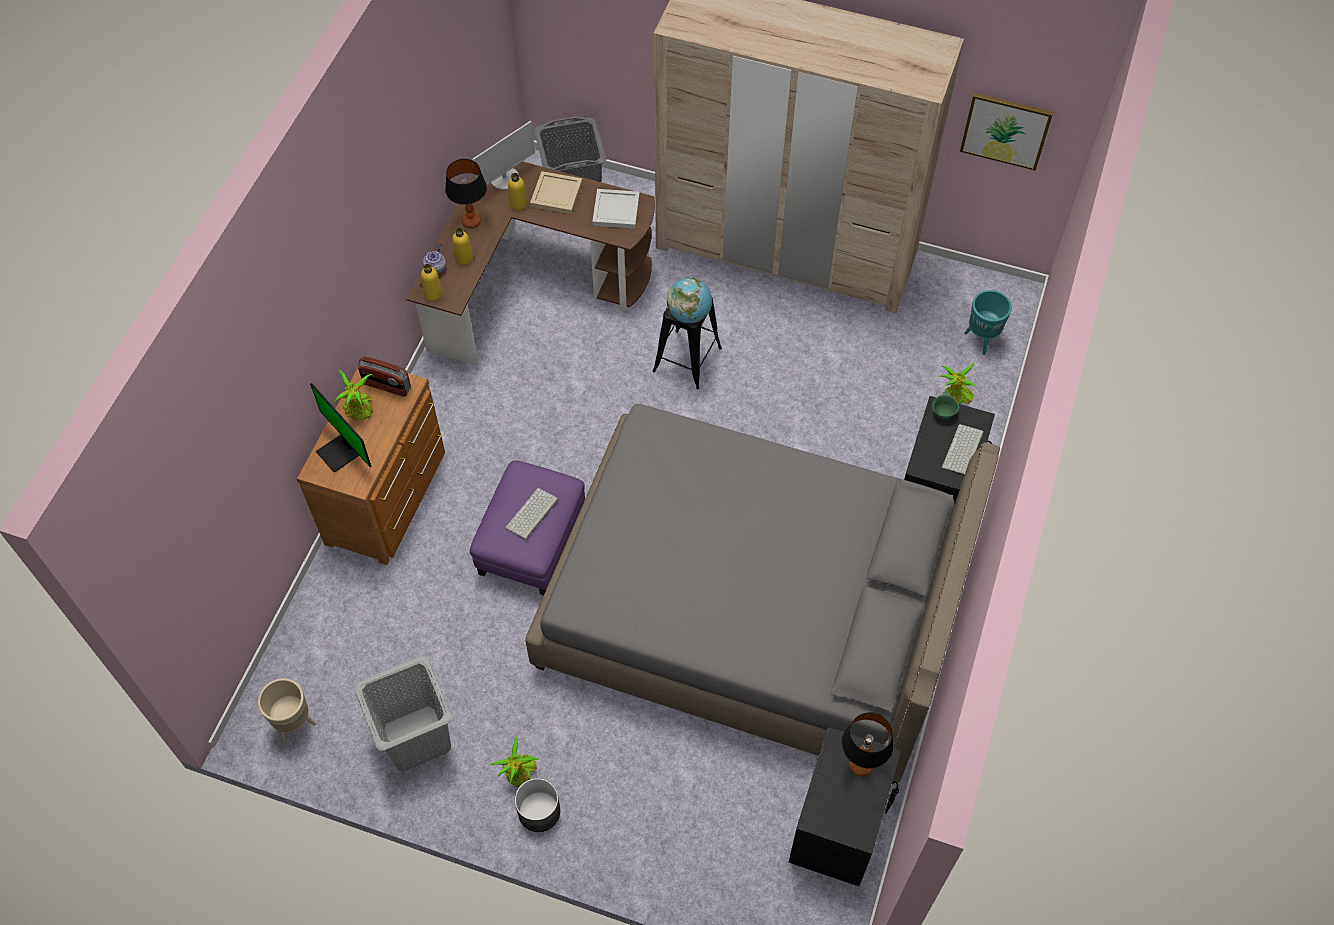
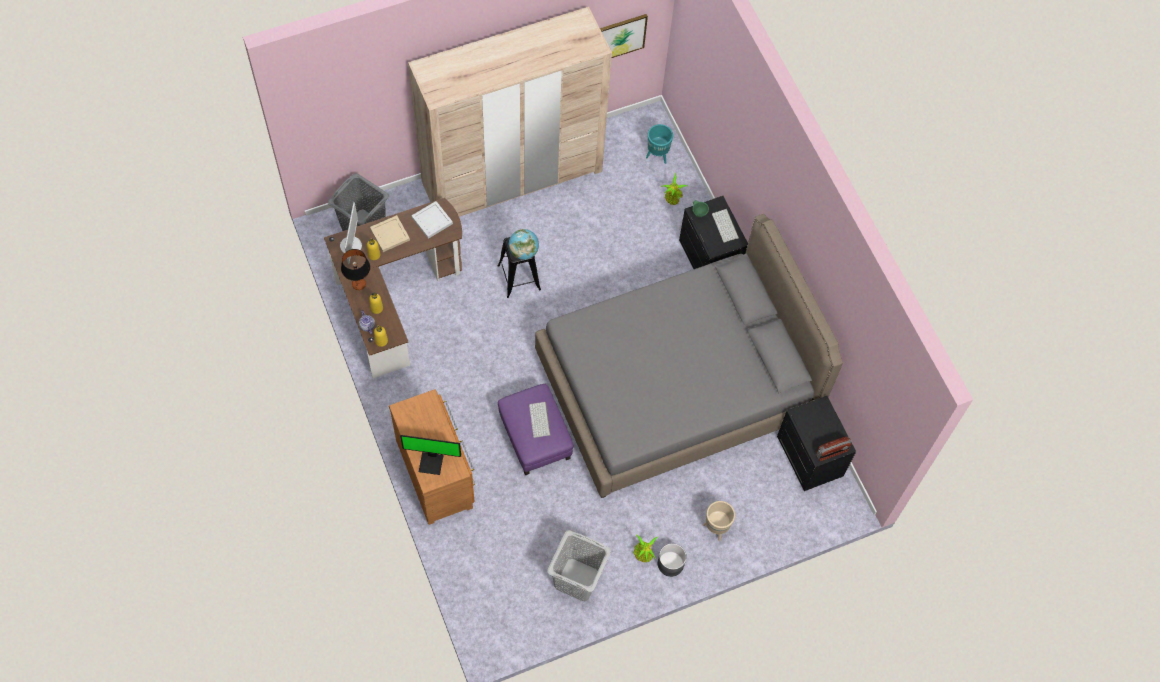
camera: 45 degrees left, 5 degrees up
(295, 724) = (510, 623): beige planter -> beige planter (716, 528)
(359, 410) = (417, 432): potted plant -> none
(386, 386) = (418, 409): radio -> radio (831, 453)
(860, 765) = (816, 416): table lamp -> none

